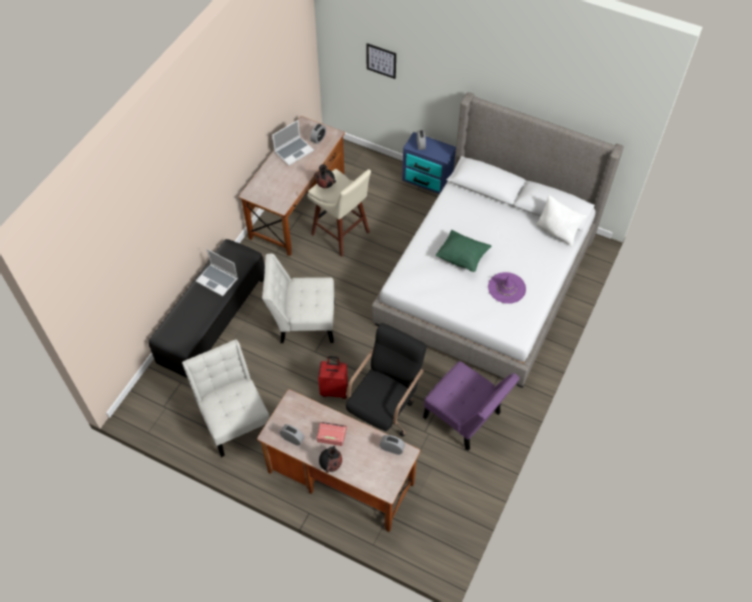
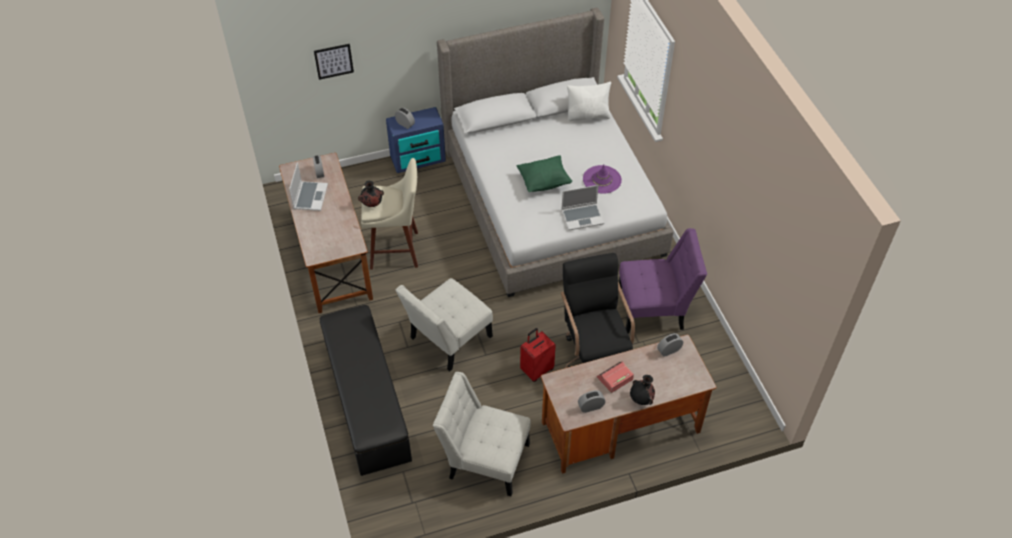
camera: 45 degrees left, 5 degrees down
(218, 280) = (357, 353): laptop -> laptop (582, 217)

